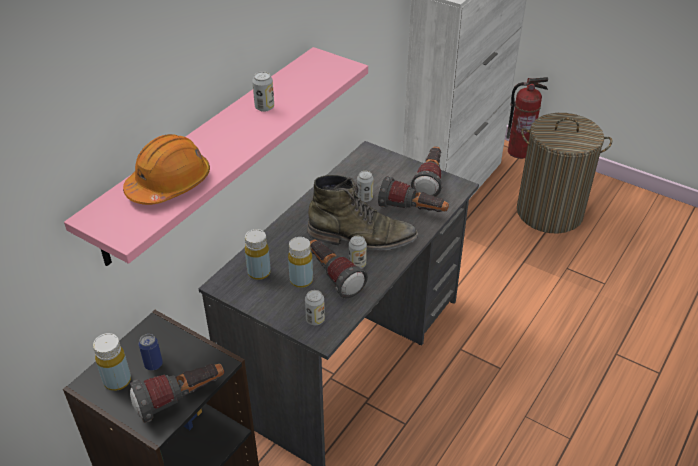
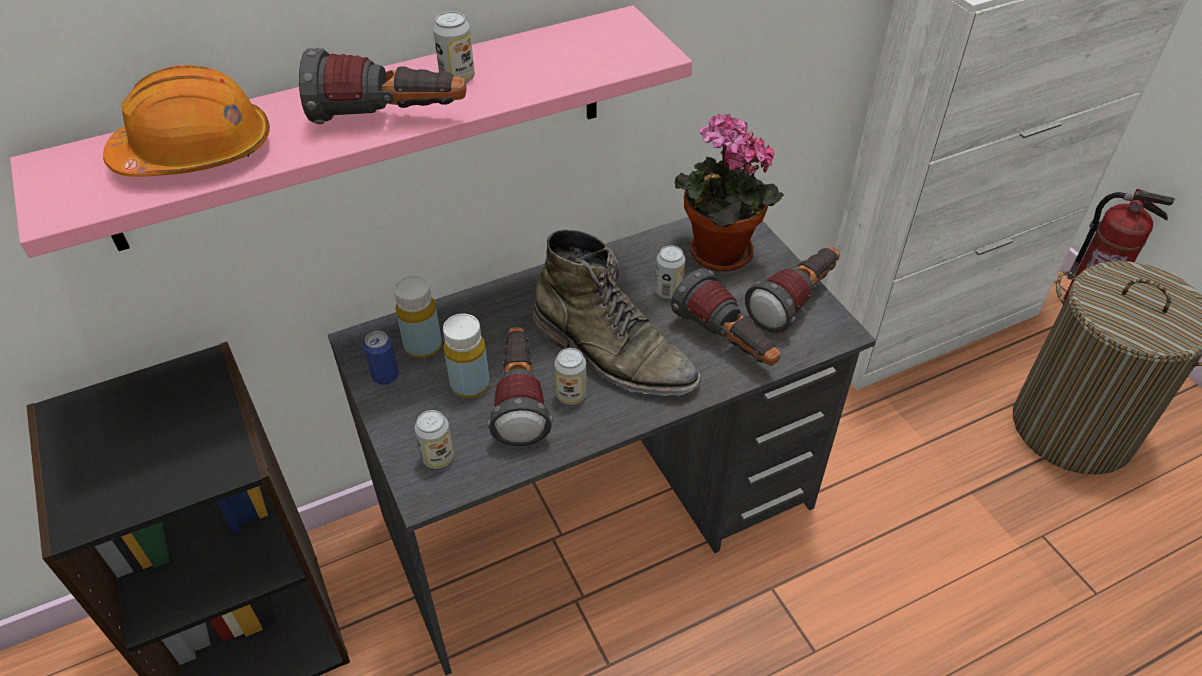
camera: 30 degrees right, 5 degrees up
(117, 381) = (93, 426): yellow bottle -> none
(153, 364) = (154, 424): can -> can (385, 376)
(181, 399) = (139, 496): flashlight -> flashlight (390, 119)
(374, 172) = (716, 255): none -> potted plant

